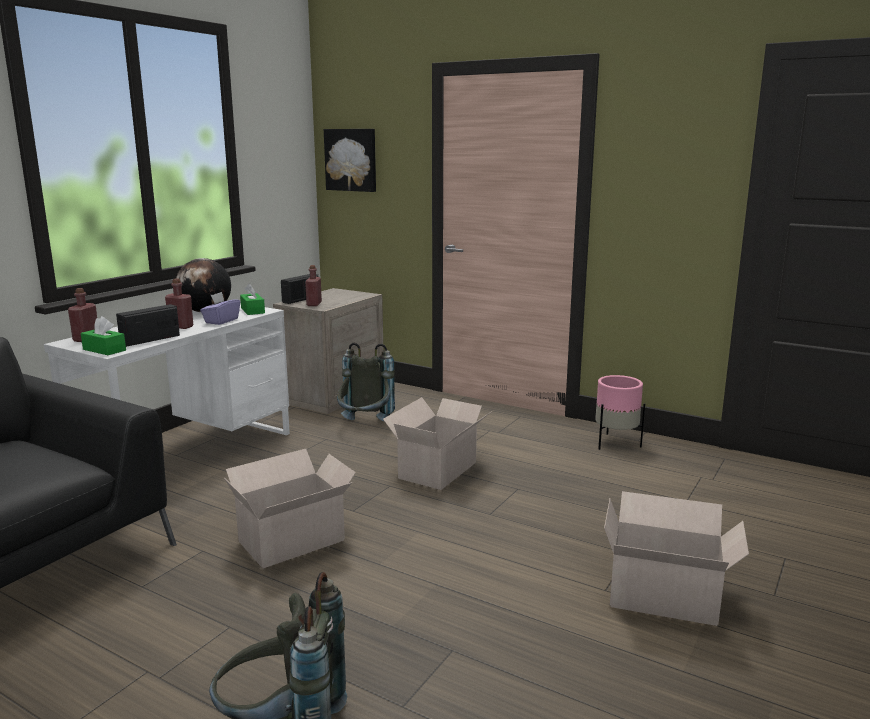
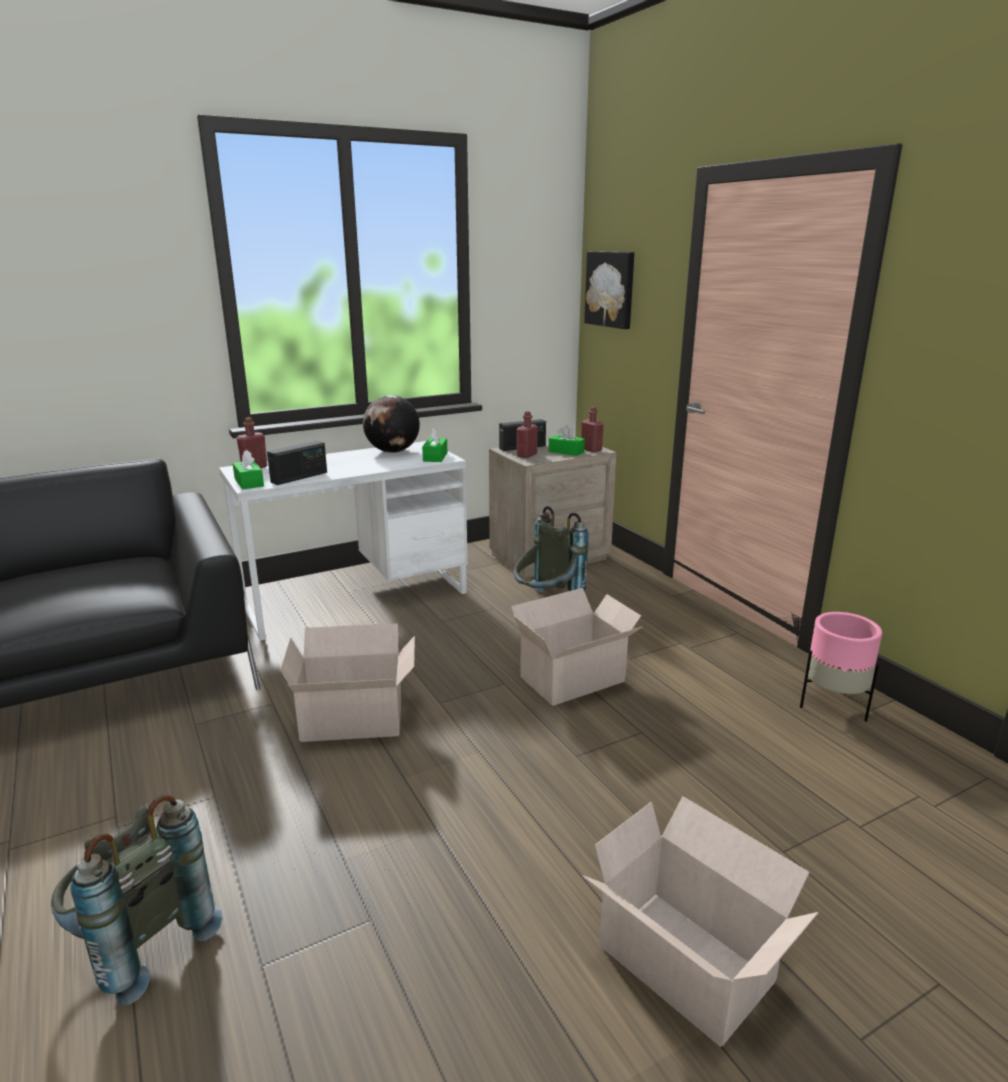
camera: 30 degrees right, 5 degrees up
(150, 340) = (299, 477): radio -> radio turned 150 degrees clockwise
(181, 326) = (346, 466): red bottle -> red bottle (591, 449)
(221, 321) = (389, 465): purple tissue box -> none
(342, 298) = (566, 452): none -> green tissue box

